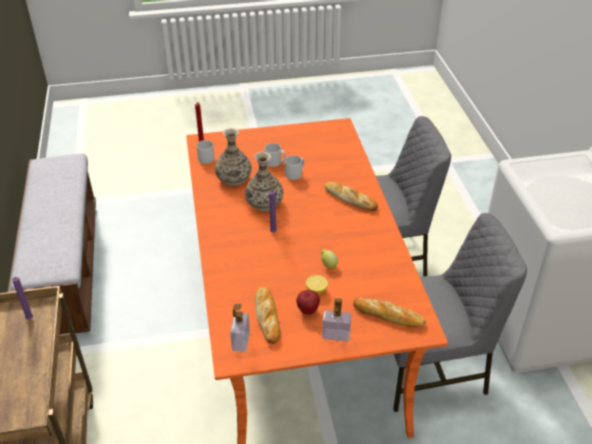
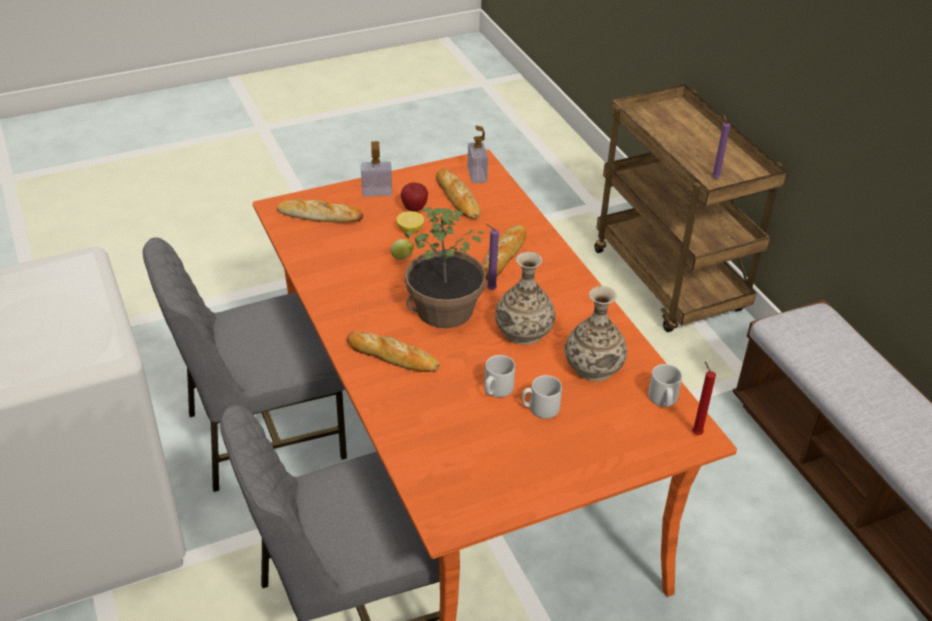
camera: 165 degrees right, 0 degrees up
(253, 257) = (503, 255): none -> bread
(309, 222) = (445, 310): none -> potted plant

